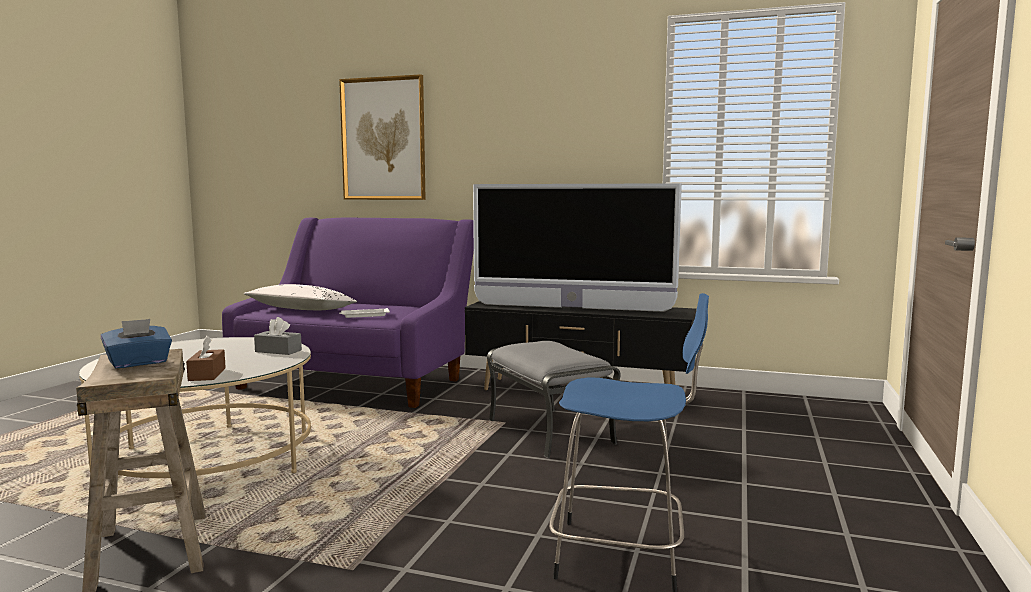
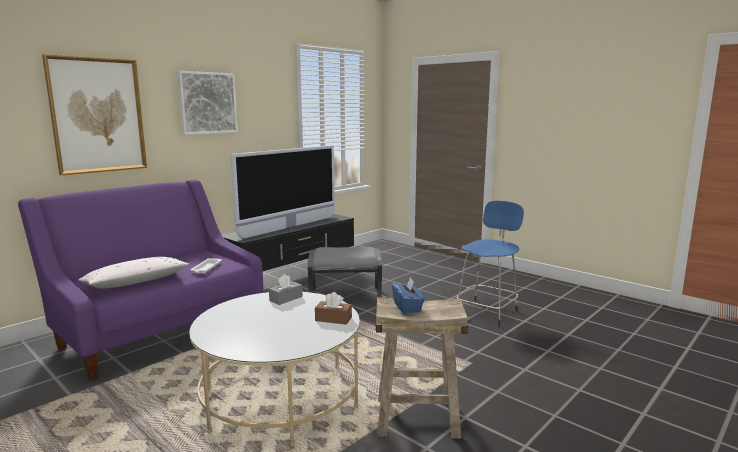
camera: 65 degrees left, 5 degrees up
(508, 121) = (208, 103): none -> picture

